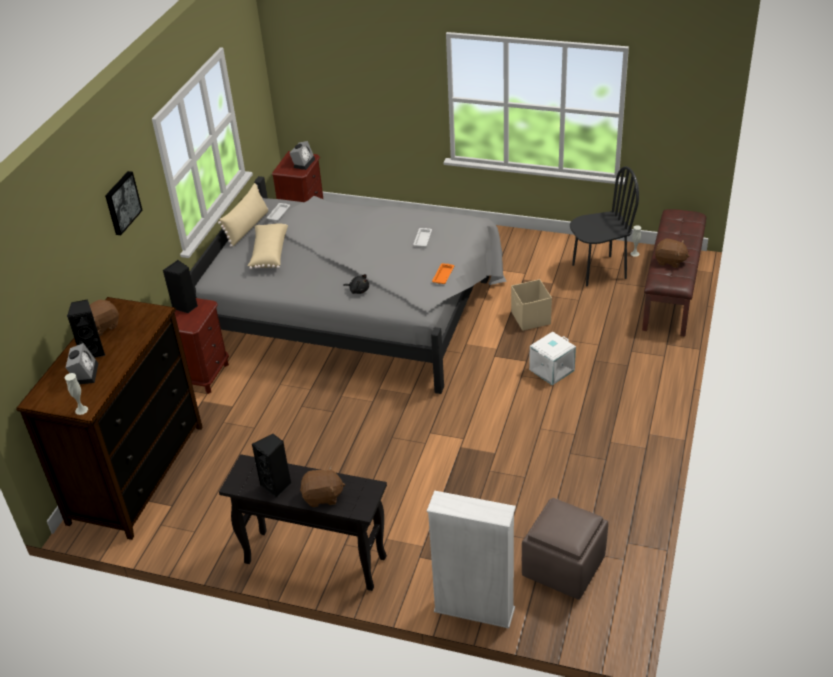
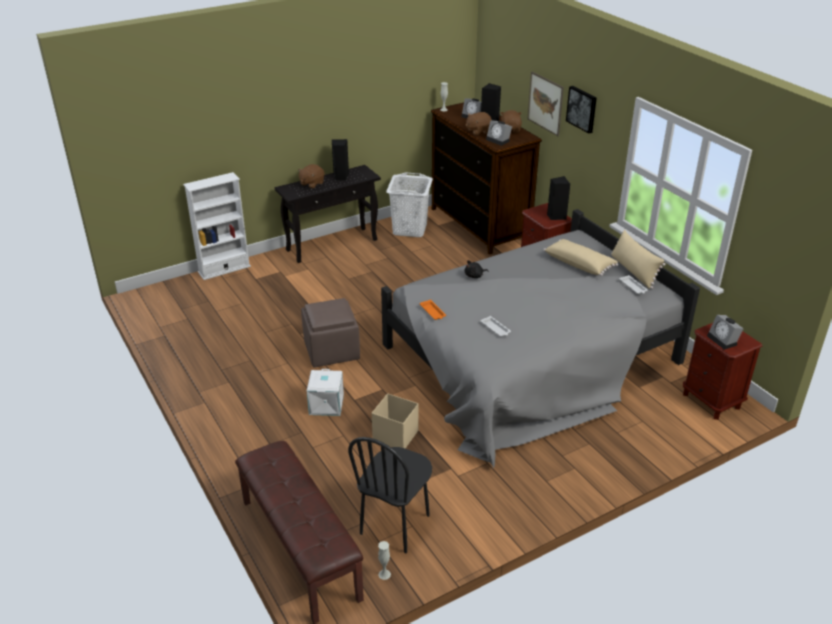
camera: 130 degrees right, 5 degrees down
(89, 259) = (545, 103): none -> picture
(143, 318) = (499, 140): none -> alarm clock
(205, 522) = (410, 229): none -> white laundry basket
(564, 567) = (193, 306): brown ottoman -> brown ottoman (331, 350)
(670, 261) = (285, 477): brown plush toy -> brown plush toy (478, 131)

